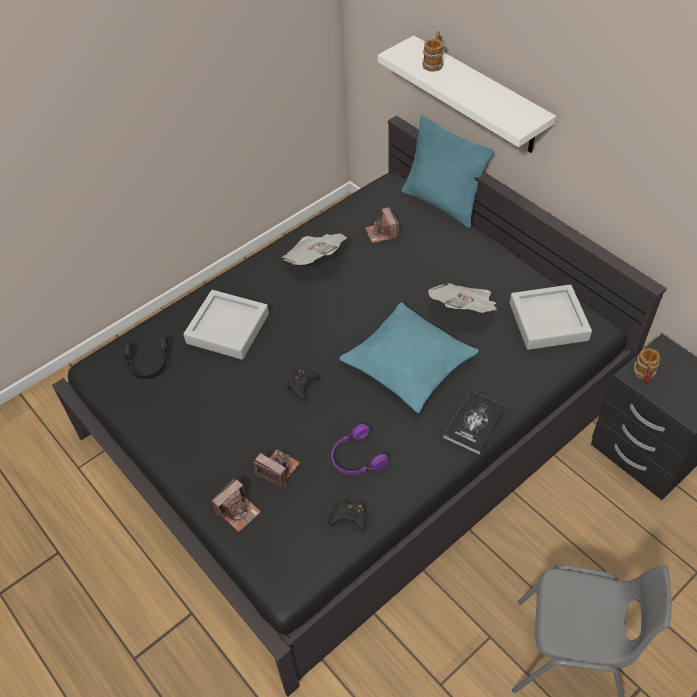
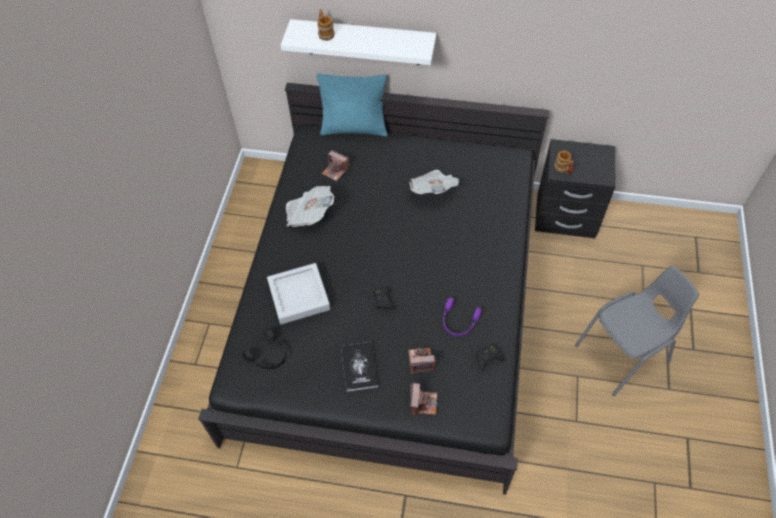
camera: 40 degrees left, 5 degrees up
(408, 364) = (433, 245): turquoise pillow -> none
(475, 423) = (503, 255): book -> book (359, 366)
(548, 321) = (486, 168): grey tray -> none

